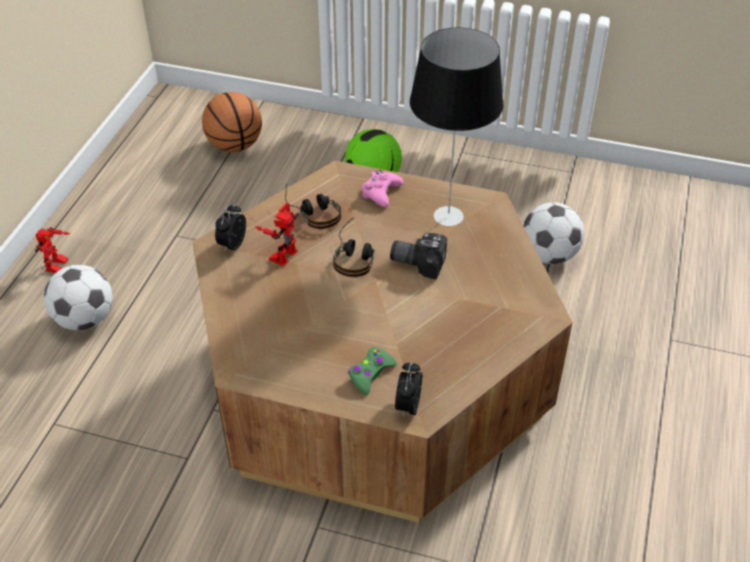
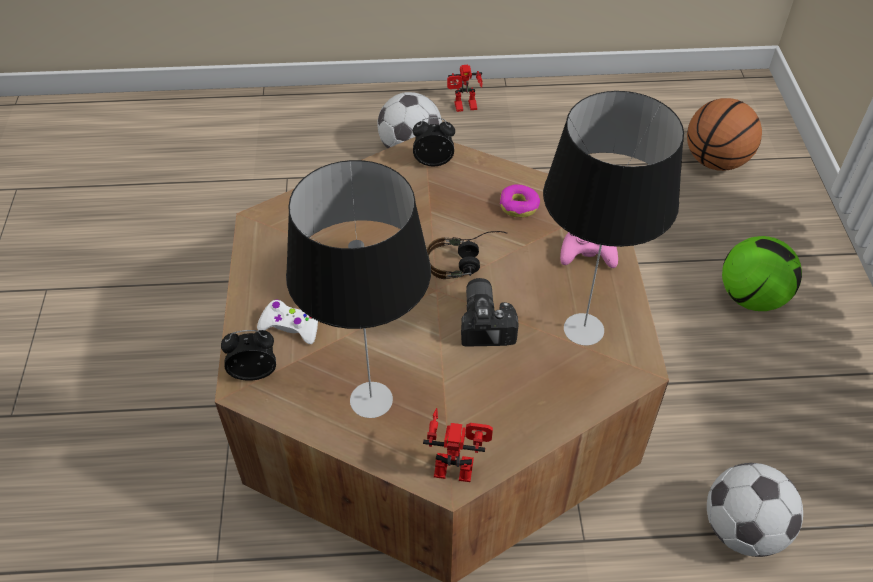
camera: 70 degrees right, 5 degrees up
(281, 253) = (440, 201): toy robot -> toy robot (457, 464)
(313, 212) = (519, 206): headphones -> donut
(370, 374) = (290, 326): green game controller -> white game controller
(464, 340) = (373, 399): none -> table lamp

